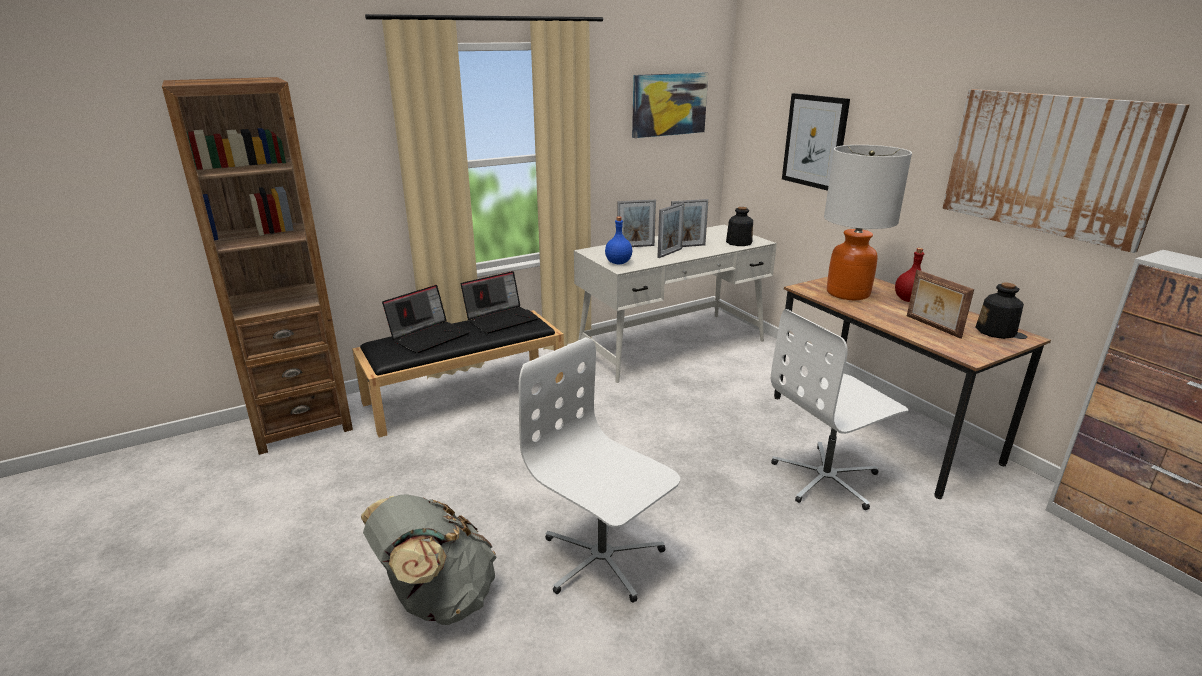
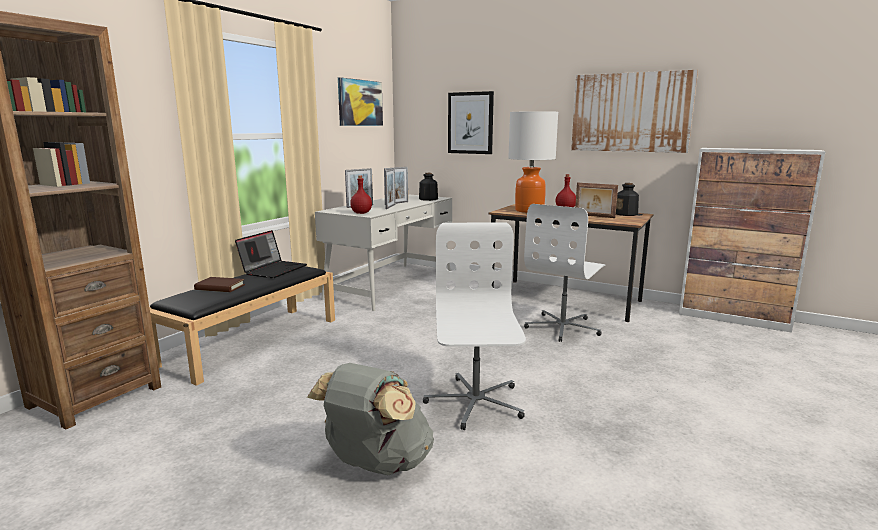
camera: 30 degrees left, 10 degrees down
(429, 336) = (220, 287): laptop -> brown book
(601, 559) = (474, 402): white office chair -> white office chair turned 75 degrees clockwise
(618, 263) = (361, 213): blue bottle -> red bottle

